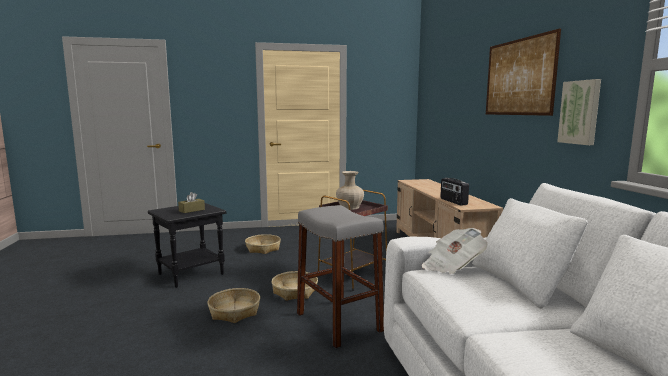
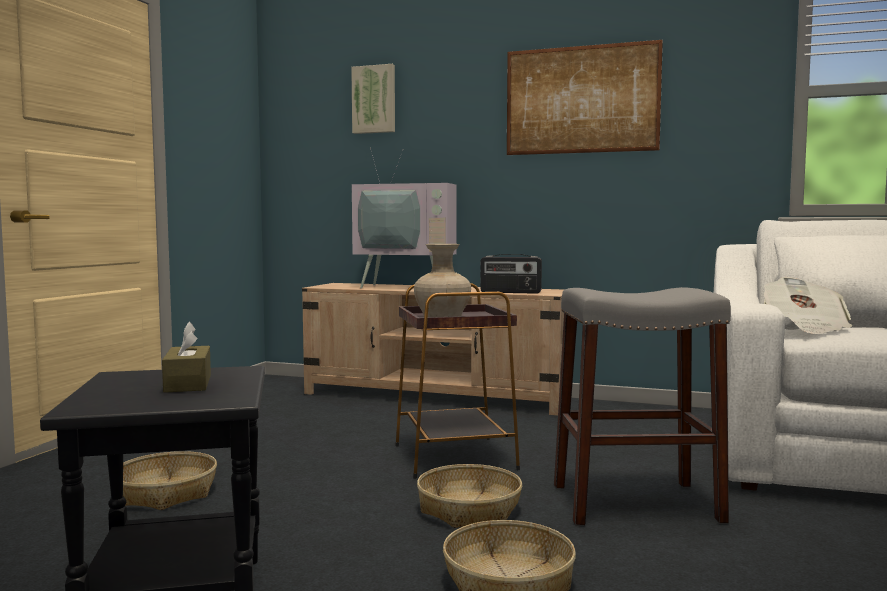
camera: 60 degrees left, 5 degrees down
(437, 187) = (408, 286): none -> television
(580, 112) = (708, 144): picture -> picture (374, 99)

